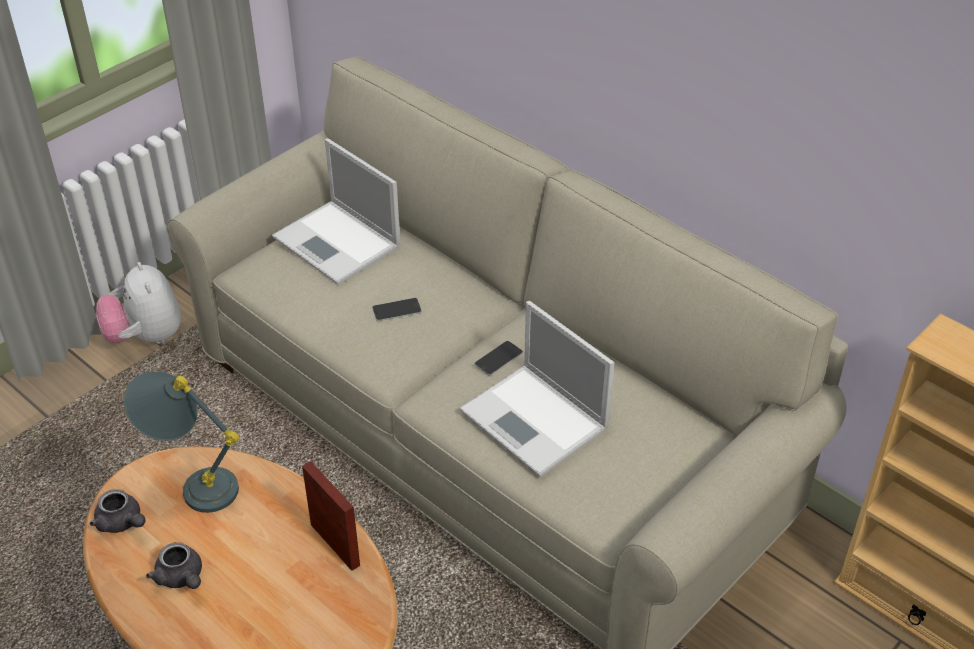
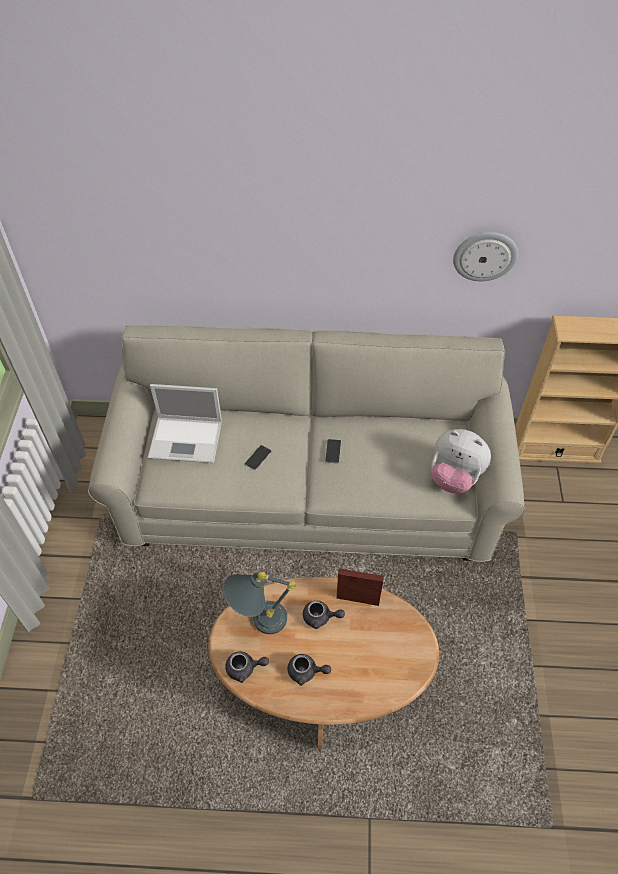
camera: 40 degrees left, 10 degrees up
(146, 337) = (75, 558): plush toy -> plush toy (454, 477)
(267, 532) = (320, 617): none -> grey teapot
(536, 421) = (383, 472): laptop -> none
(840, 142) = (485, 255): none -> wall clock

